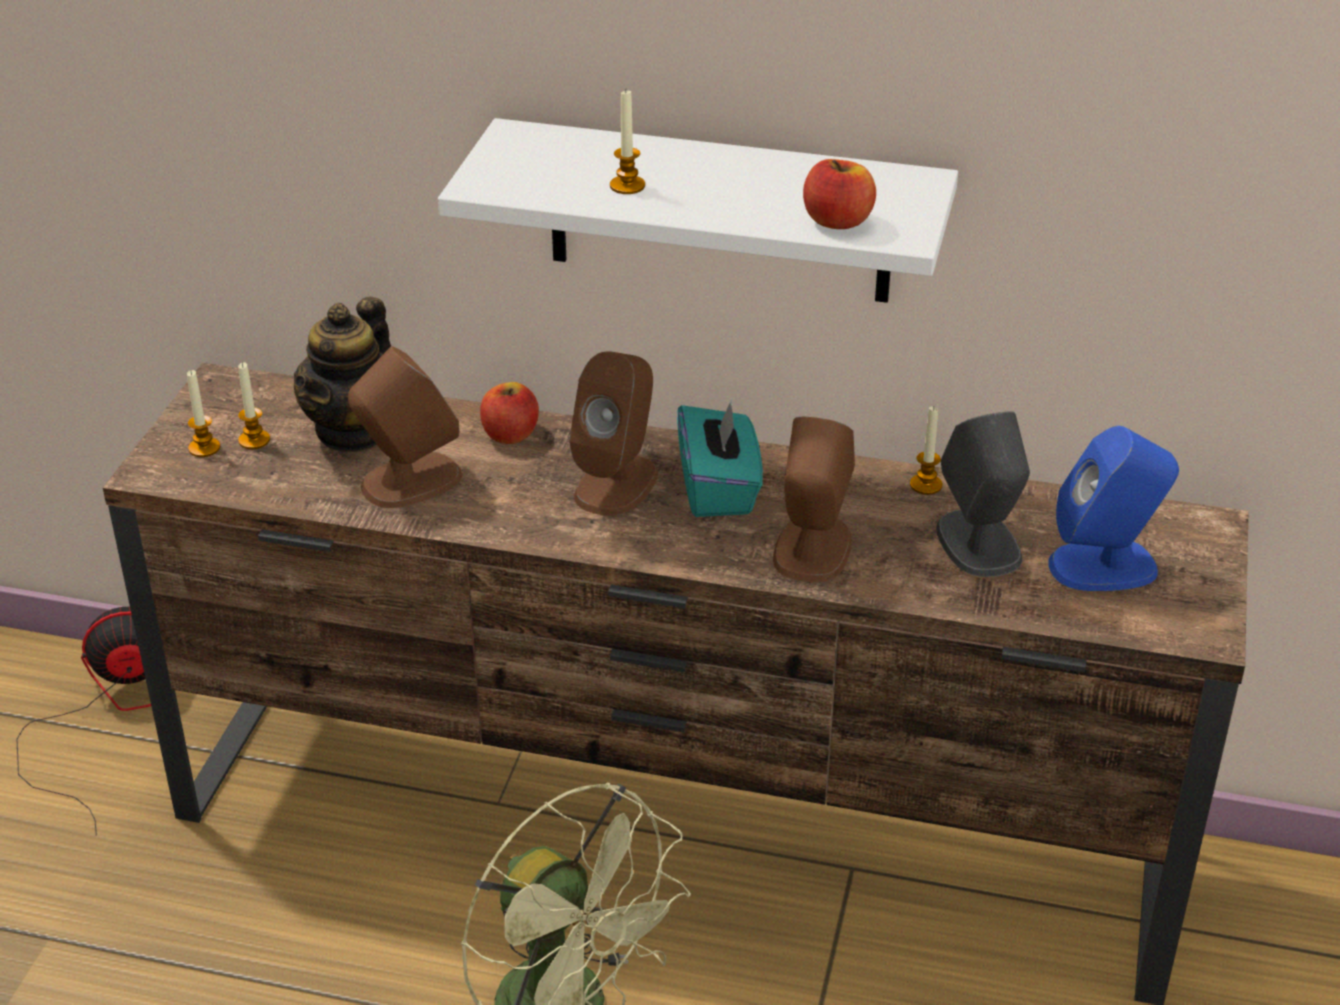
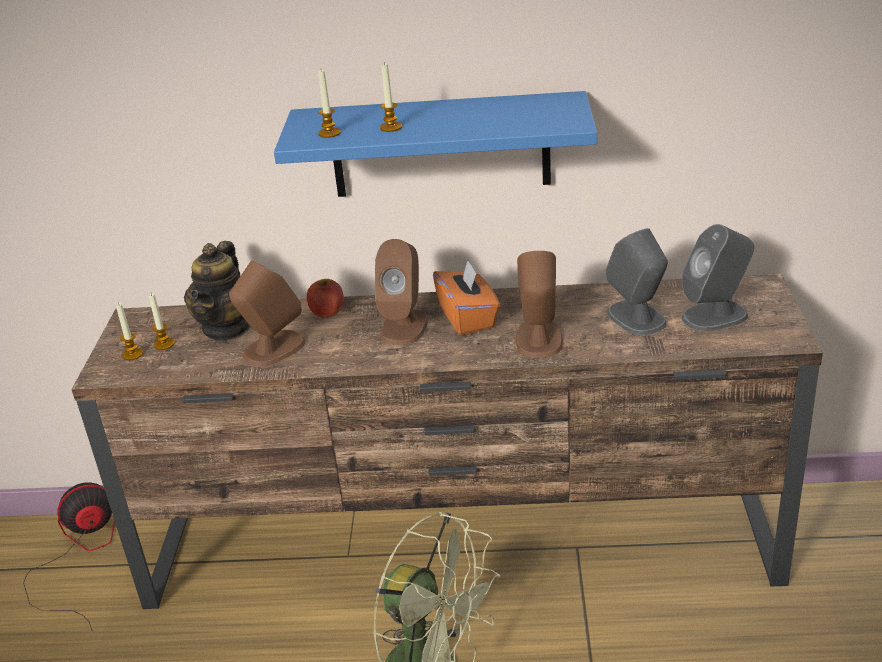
camera: 10 degrees left, 5 degrees down
(718, 489) = (468, 318): turquoise tissue box -> orange tissue box
(719, 212) = (440, 145): white shelf -> blue shelf
(837, 221) = (529, 124): apple -> none
(926, 485) = (591, 293): candle -> candle (329, 133)
(1104, 566) = (715, 316): blue speaker -> grey speaker

